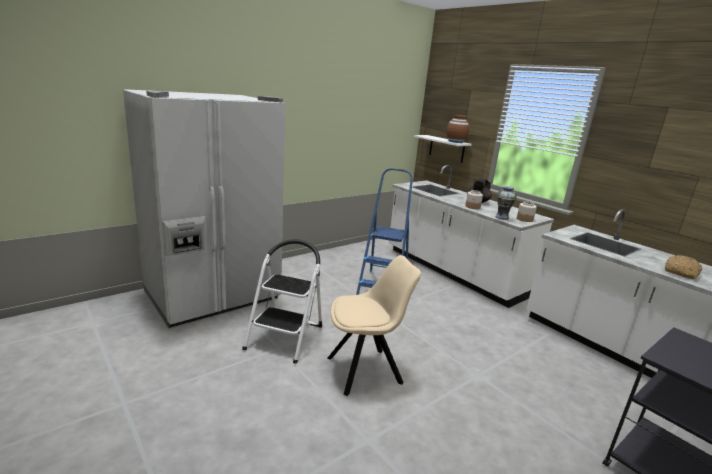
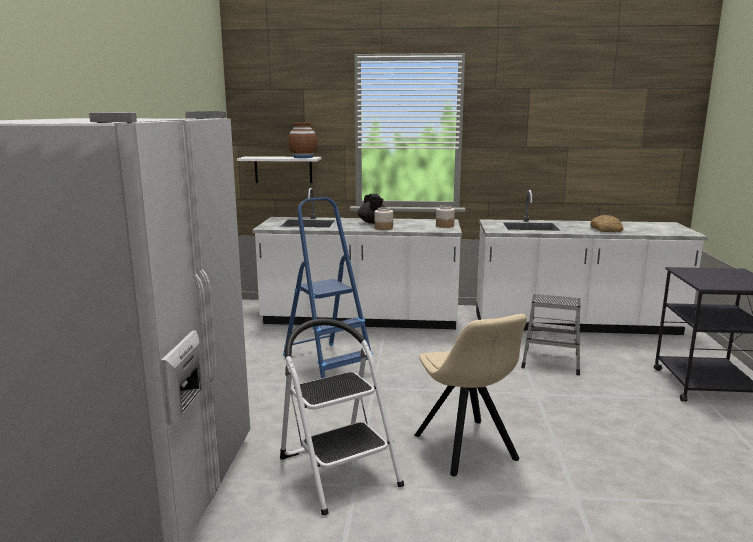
camera: 45 degrees left, 5 degrees down
(365, 371) = (466, 447): beige chair -> beige chair turned 135 degrees clockwise
(502, 217) = (428, 229): vase -> none
(541, 364) = (550, 360): none -> grey step ladder

